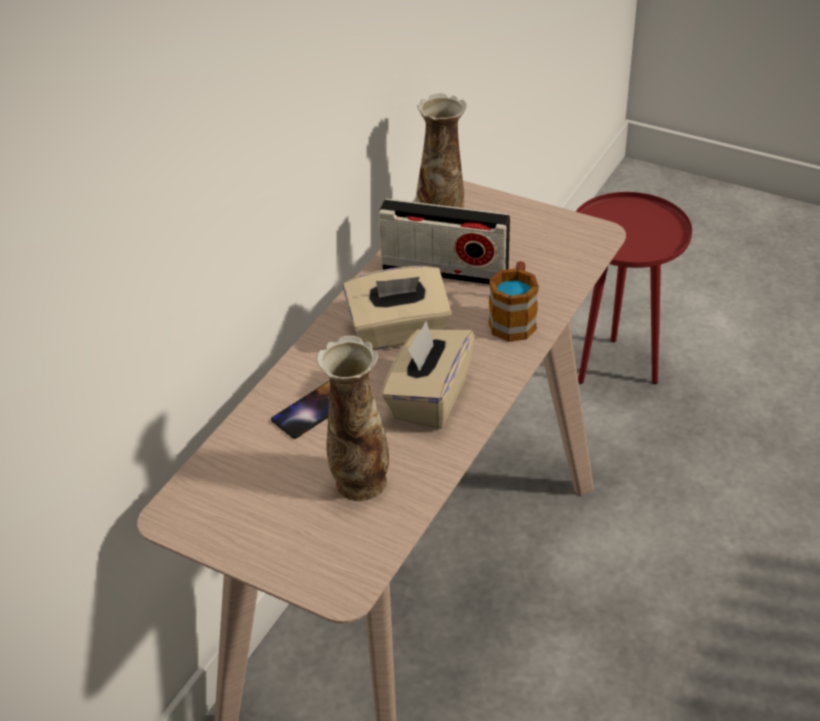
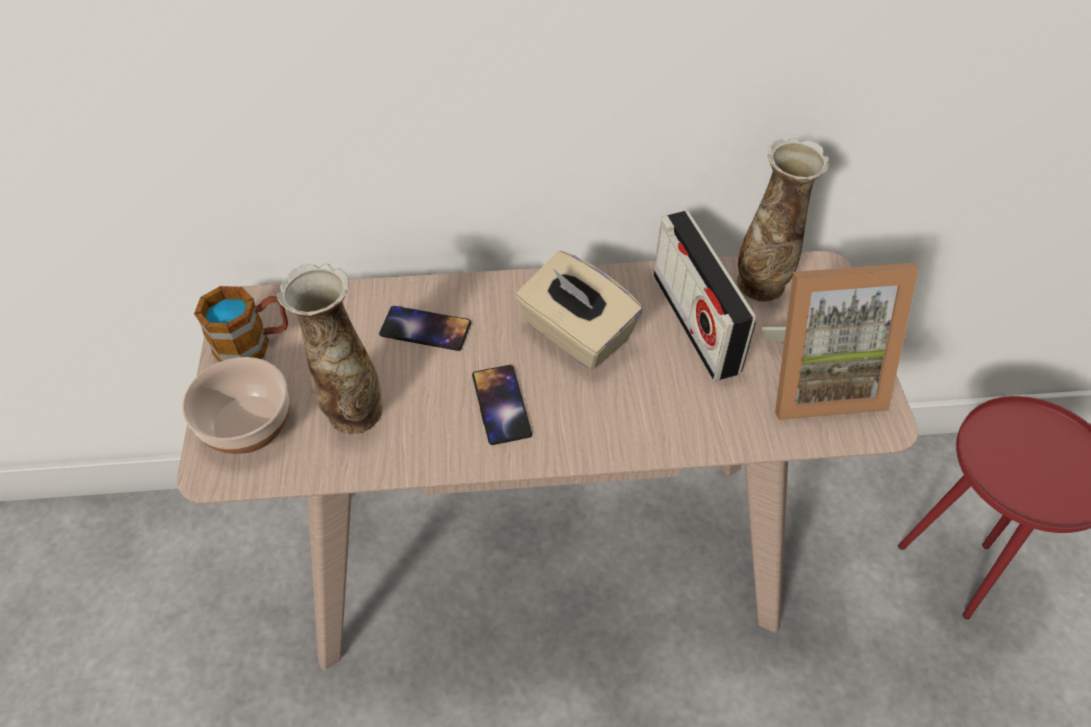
camera: 55 degrees right, 10 degrees up
(315, 553) = (248, 426): none -> bowl
(428, 398) = (501, 405): beige tissue box -> phone
(514, 318) = (672, 415): mug -> mug (253, 344)
(544, 242) = (818, 379): none -> picture frame

